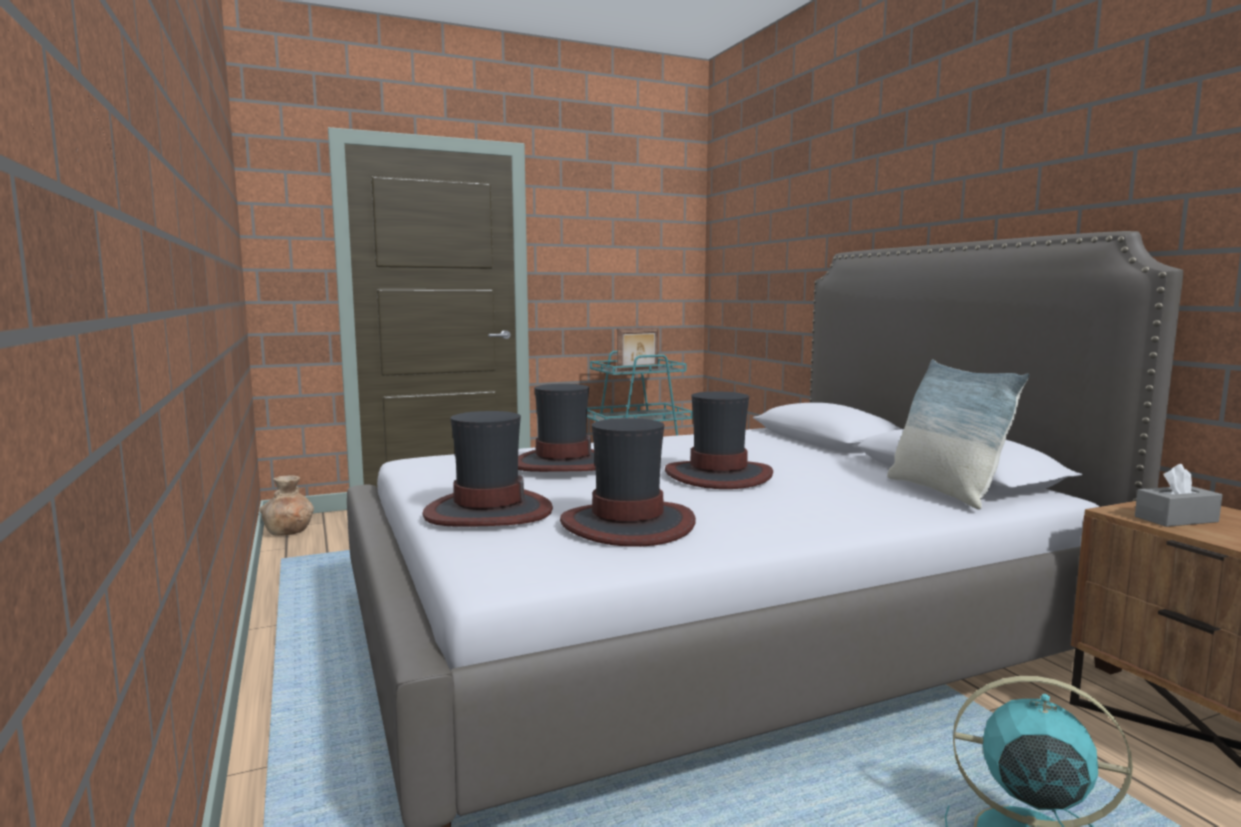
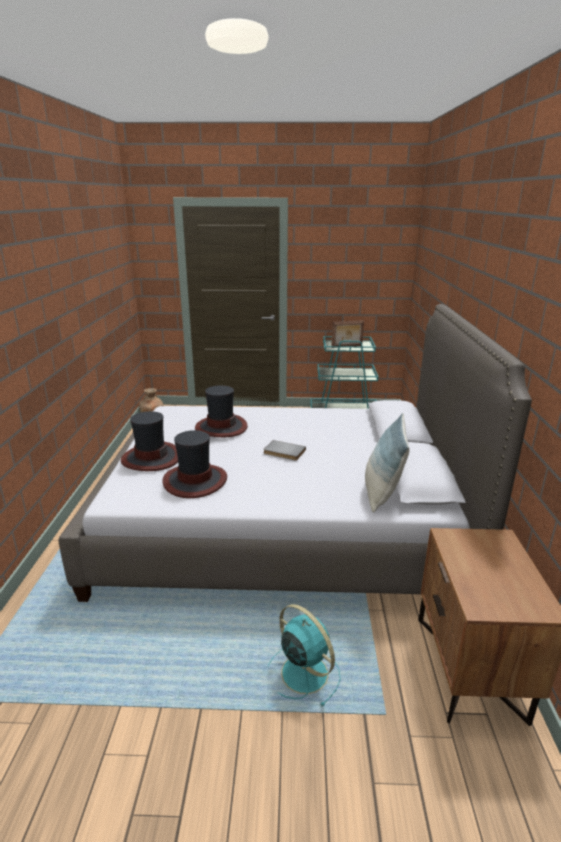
camera: 25 degrees right, 15 degrees up
(718, 475) = (283, 452): hat -> grey book
(1176, 519) = (467, 550): grey tissue box -> none

